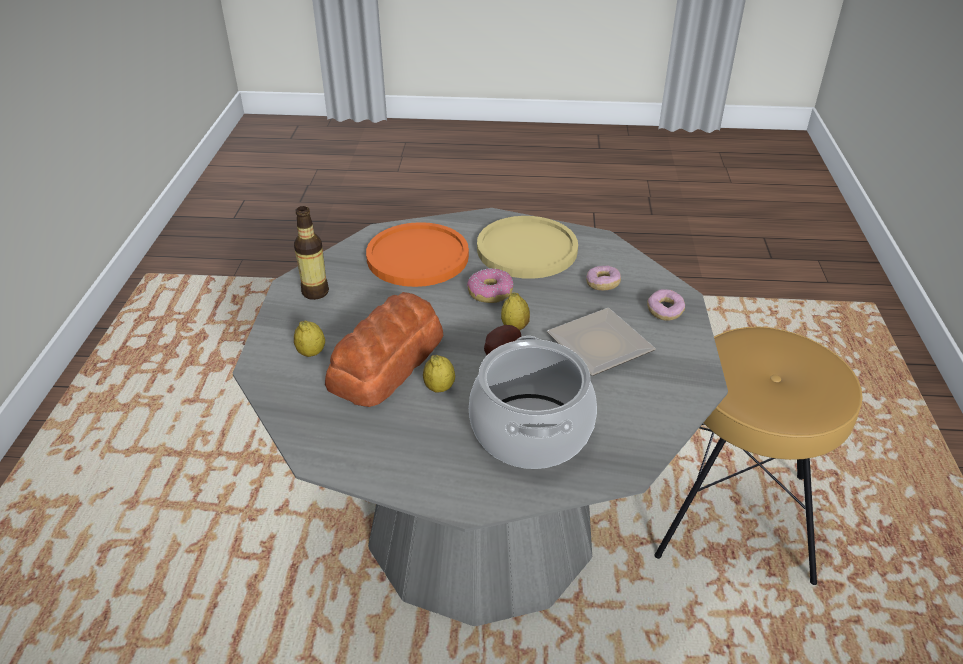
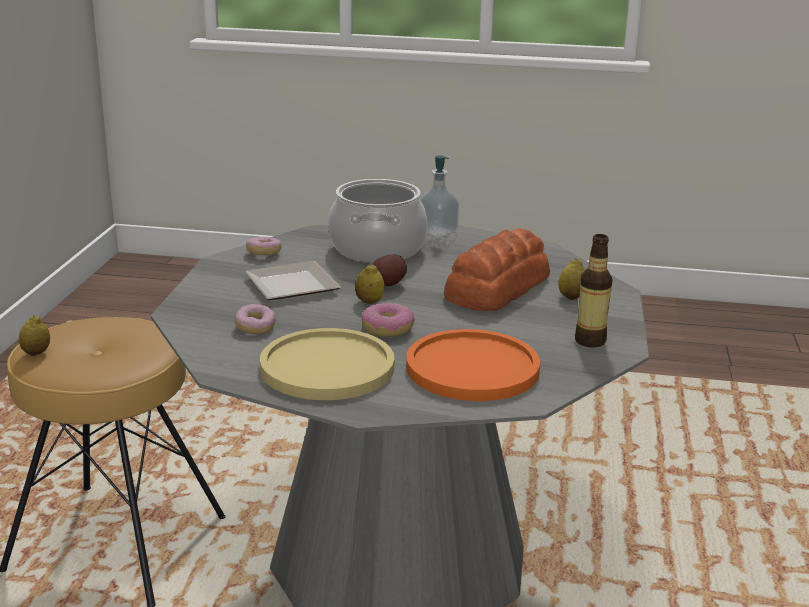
camera: 175 degrees left, 15 degrees down
(439, 388) = (448, 271): lemon -> lemon (36, 353)
(458, 488) = (437, 232): none -> soap dispenser
(664, 311) = (207, 303): donut -> donut (264, 253)

